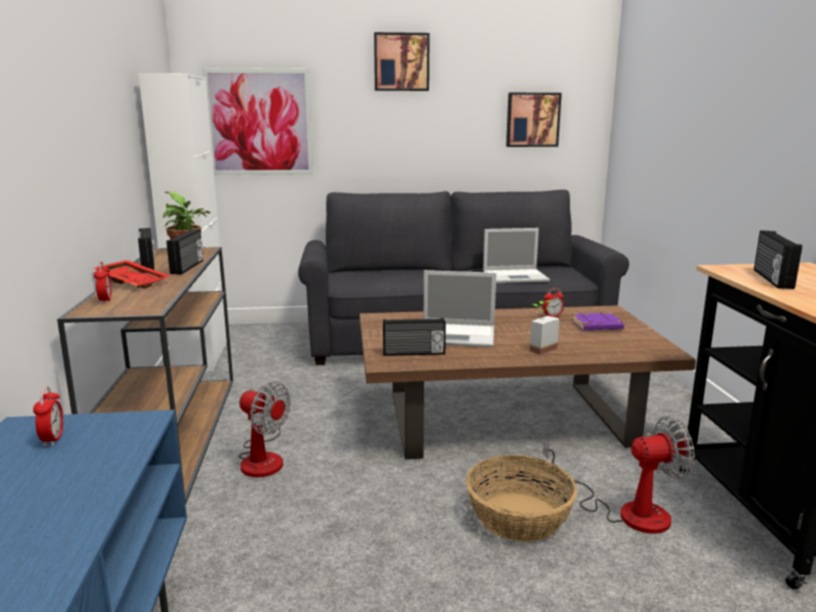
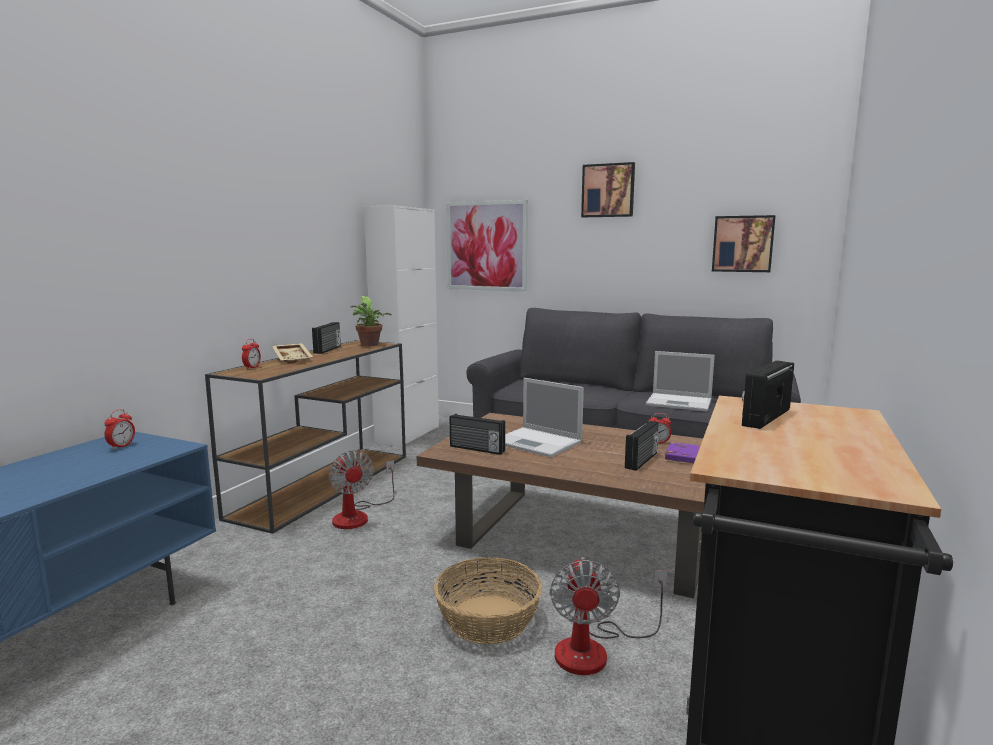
camera: 30 degrees right, 5 degrees down
(134, 282) = (293, 359): red tray -> beige tray
(188, 267) = (347, 354): radio -> radio (642, 460)
(539, 348) = (592, 466): potted plant -> none
(626, 511) = (595, 649): fan -> fan turned 75 degrees clockwise

